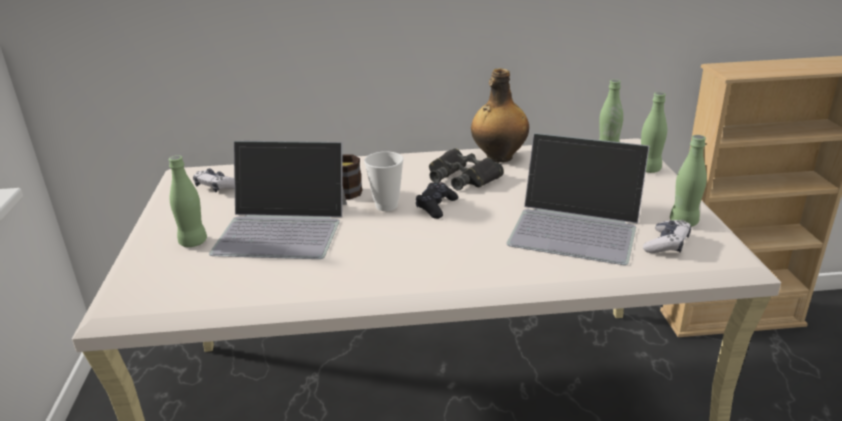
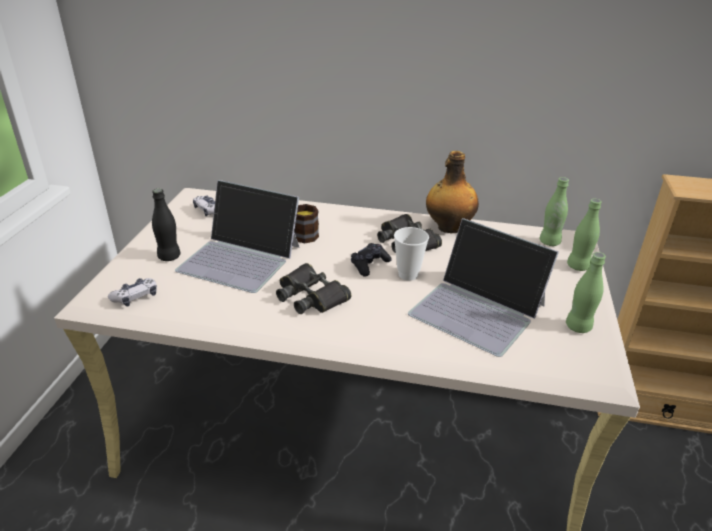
camera: 15 degrees right, 5 degrees up
(193, 242) = (169, 257): green bottle -> black bottle
(386, 206) = (330, 255): cup -> cup (408, 274)
(389, 249) = (311, 296): none -> black binoculars
(666, 244) = (548, 345): game controller -> game controller (135, 297)

